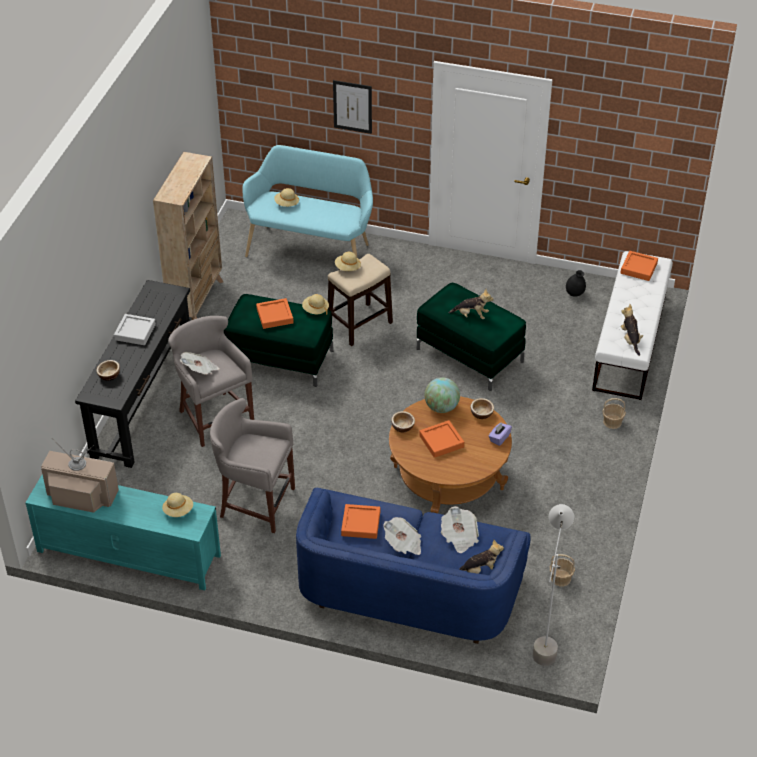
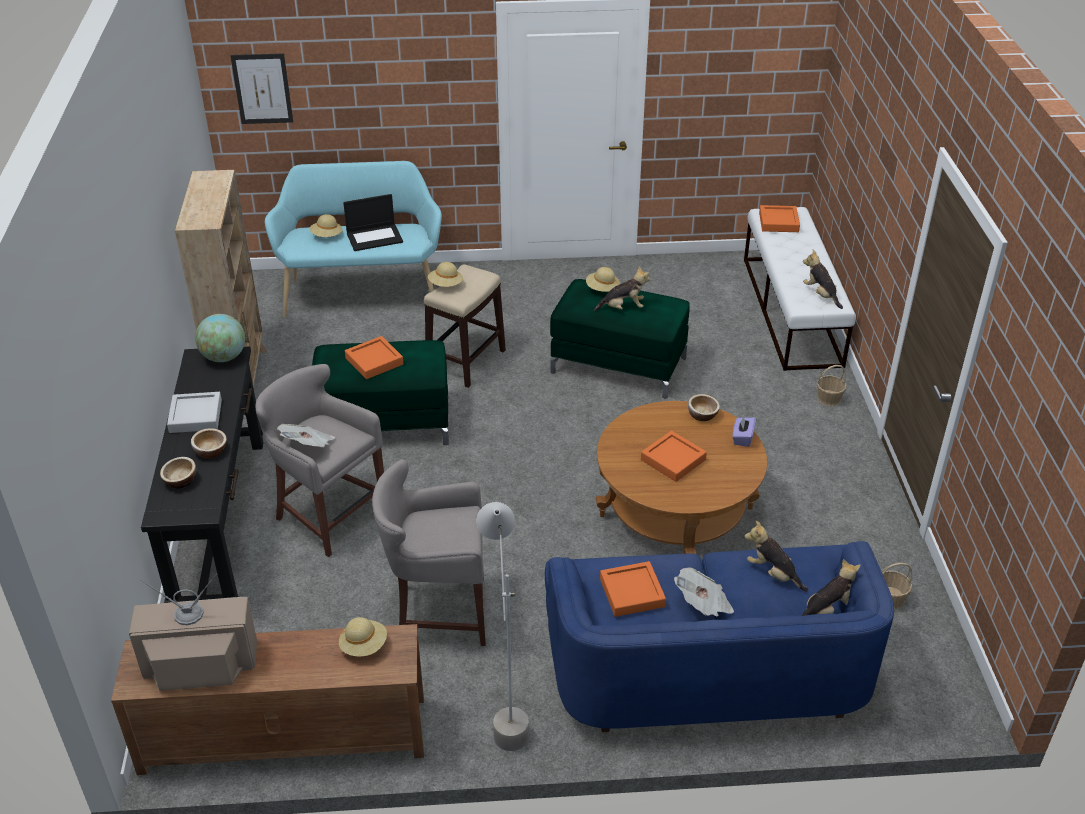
camera: 20 degrees left, 5 degrees down
(128, 553) = (283, 736): turquoise tv stand -> brown tv stand
(315, 310) = (423, 343): beige hat -> beige hat (602, 289)
(320, 213) = (375, 237): none -> laptop
(352, 106) = (392, 90): picture -> picture (262, 88)
(402, 427) = (613, 455): bowl -> bowl (210, 451)
(441, 407) = (648, 419): globe -> globe (224, 357)
(459, 537) = (773, 573): newspaper -> plush toy
(546, 639) = (923, 684): grey floor lamp -> grey floor lamp (506, 712)
(574, 294) = (699, 275): black vase -> none

